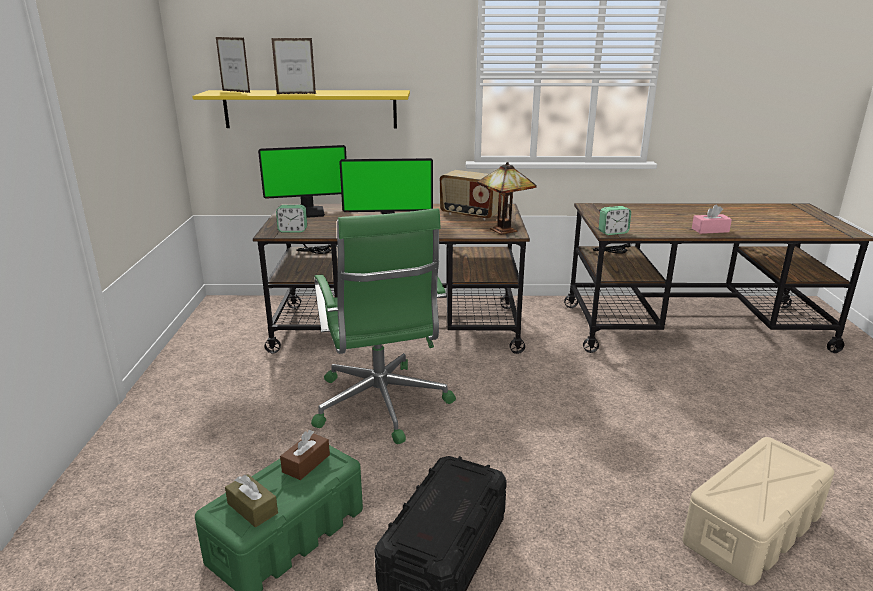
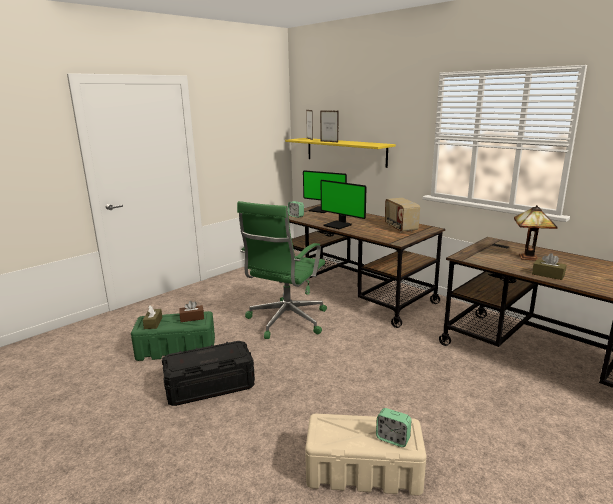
camera: 45 degrees right, 5 degrees down
(504, 230) = (398, 239): table lamp -> table lamp (530, 257)
(613, 232) = (464, 257): alarm clock -> alarm clock (393, 439)
(710, 230) = (548, 275): pink tissue box -> brown tissue box

